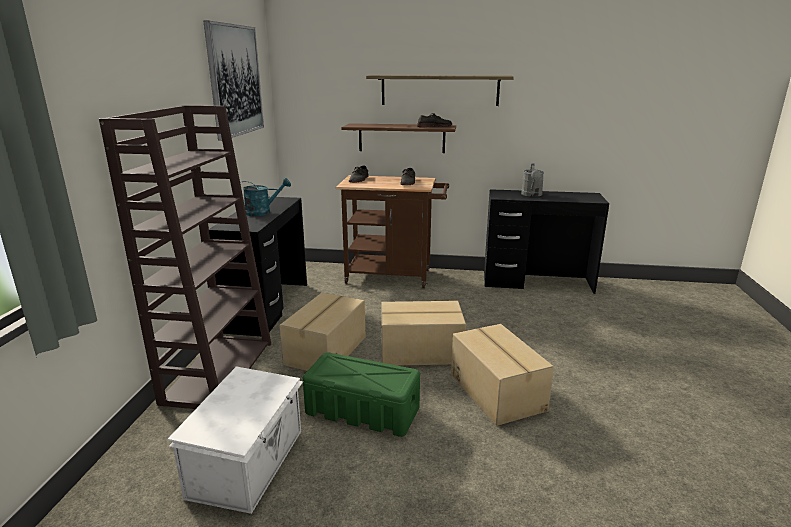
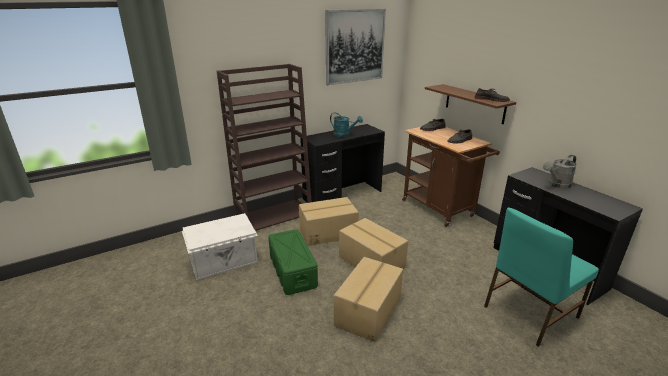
camera: 50 degrees right, 5 degrees up
(439, 90) = (508, 69): shelf -> none
(581, 318) = (529, 312): none -> turquoise chair

